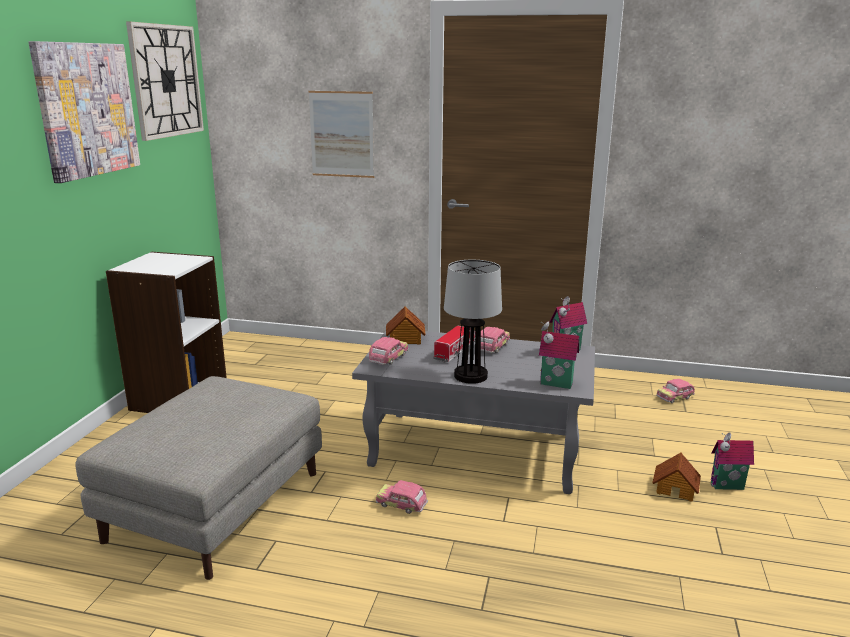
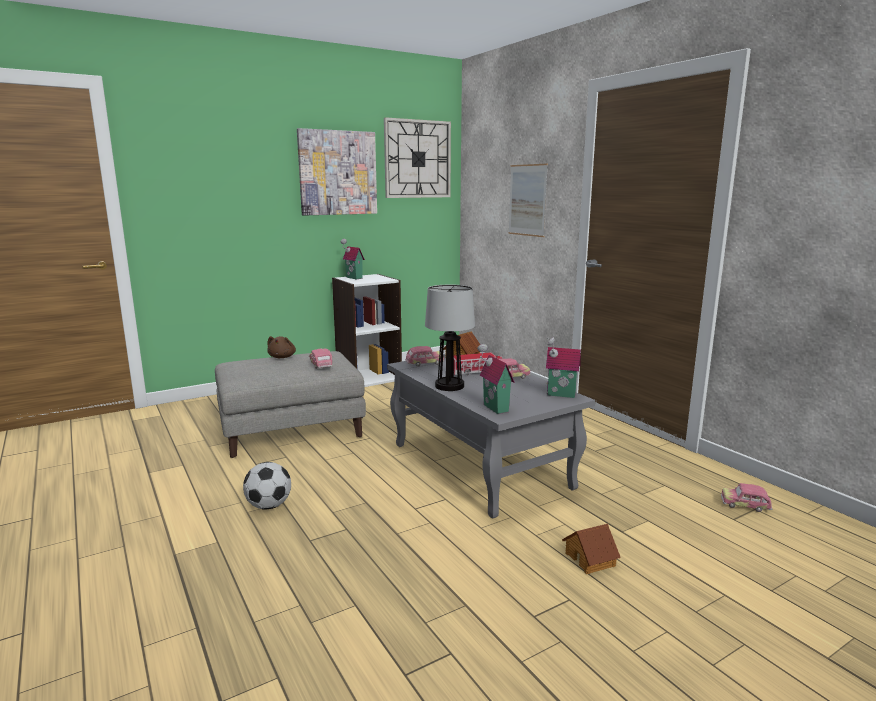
camera: 45 degrees right, 5 degrees down
(175, 409) = (282, 357): none -> brown plush toy
(373, 604) = (269, 506): none -> football
(401, 505) = (374, 471): toy car -> toy car (321, 365)
(727, 487) = (648, 584): toy house -> toy house (353, 278)

